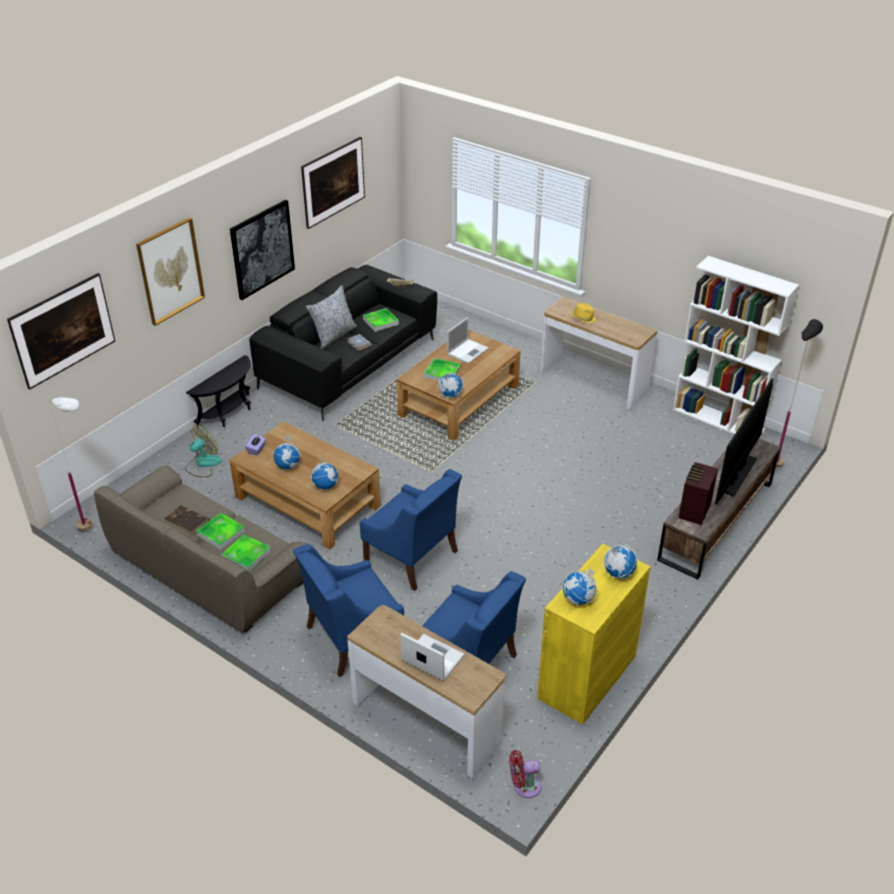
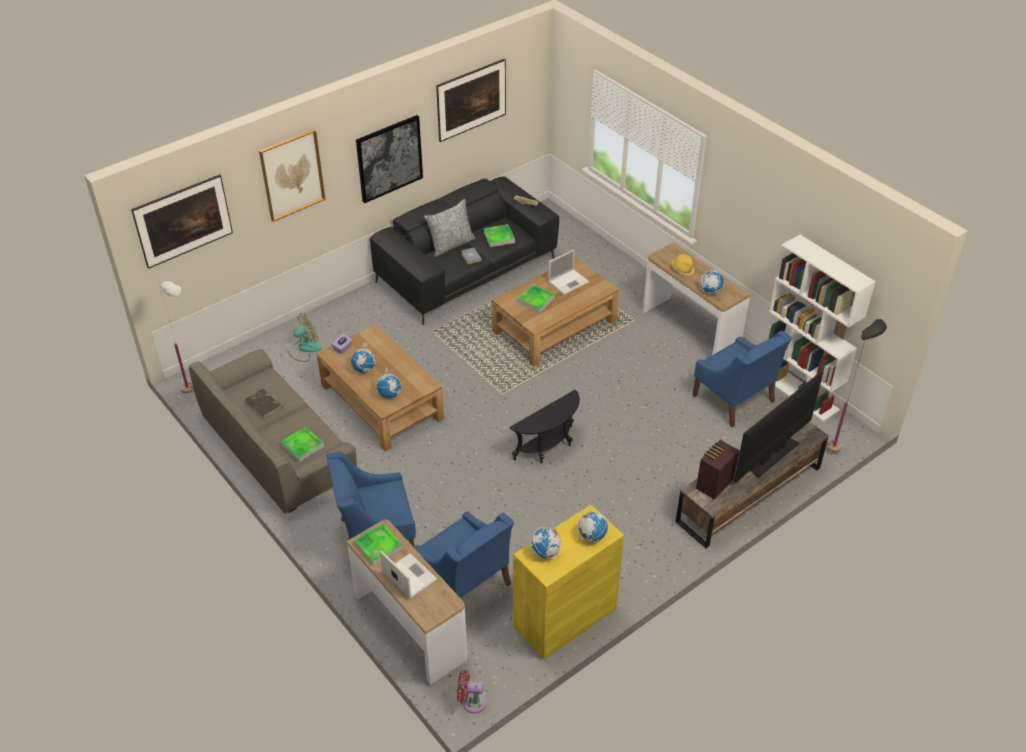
camera: 15 degrees right, 5 degrees up
(221, 533) = (288, 421): tray -> tray (378, 546)
(229, 414) = (343, 303): black side table -> black side table (548, 447)
(411, 557) = (453, 473): blue armchair -> blue armchair (734, 399)
(450, 395) = (534, 325): globe -> globe (710, 291)

